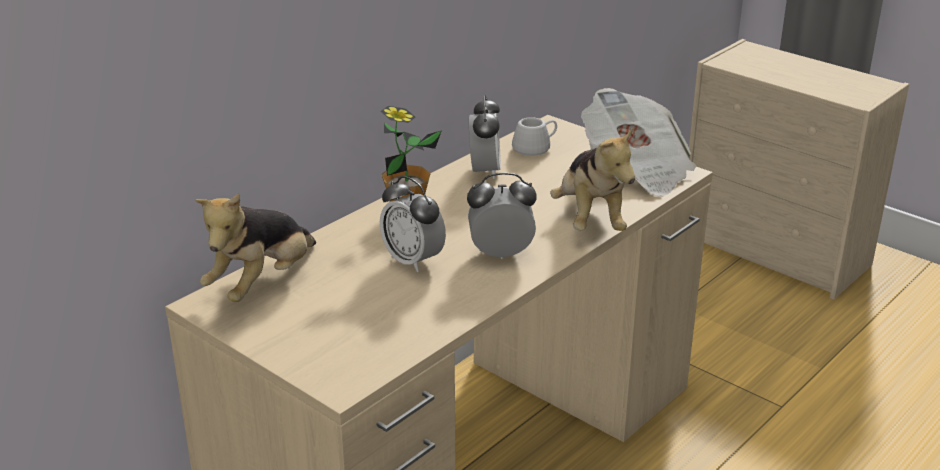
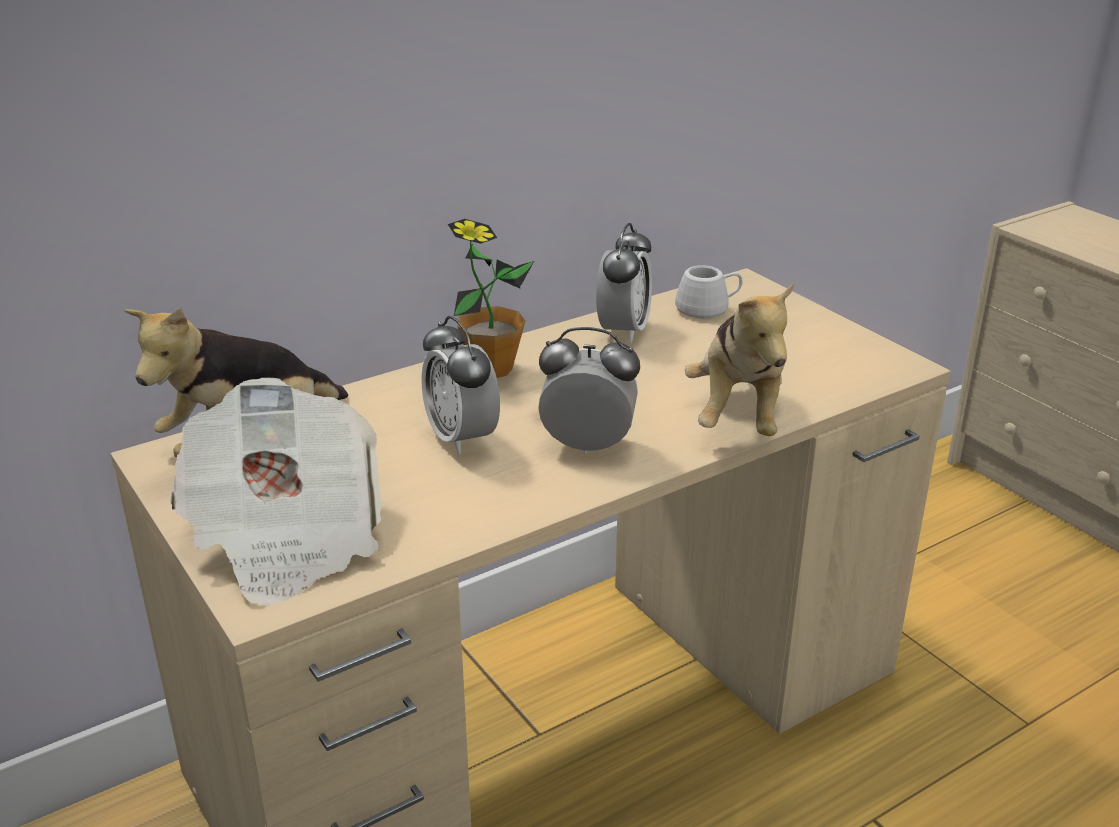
camera: 15 degrees right, 0 degrees up
(636, 170) = (838, 355): newspaper -> newspaper (285, 536)

